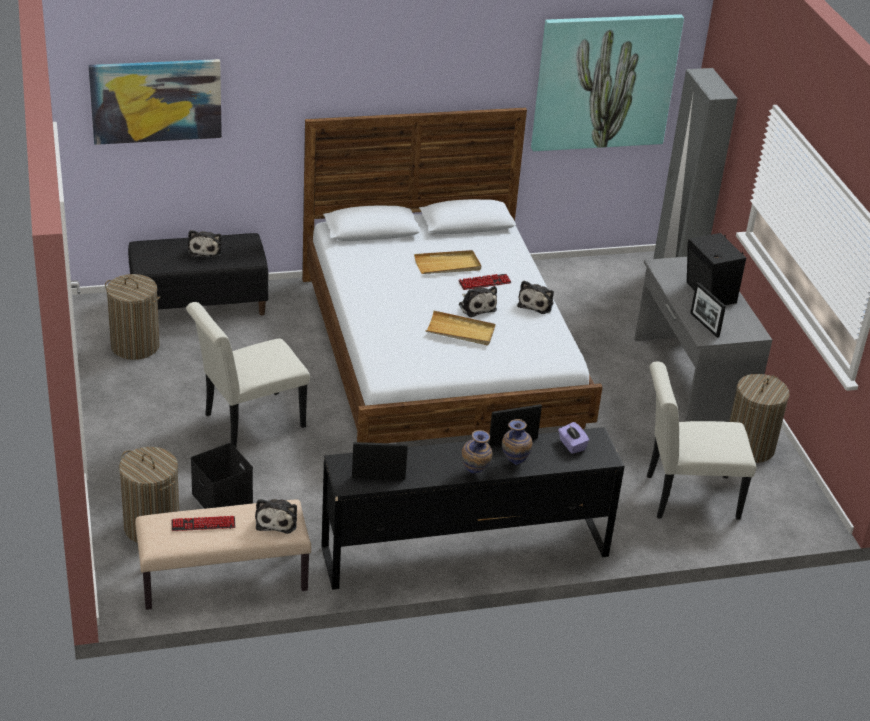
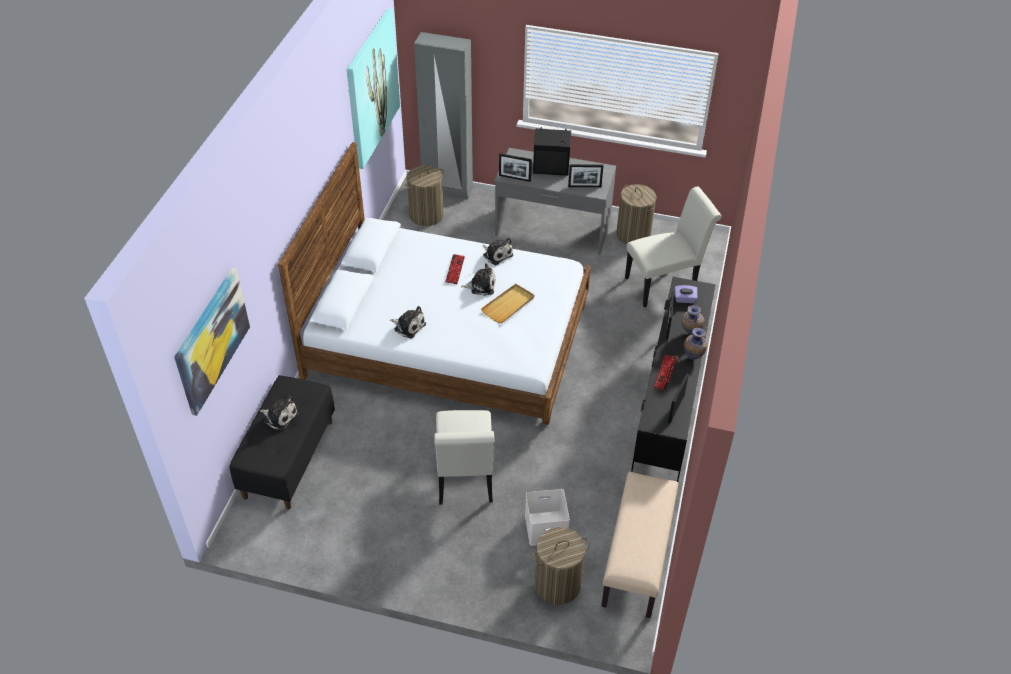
camera: 60 degrees left, 10 degrees up
(135, 346) = (318, 521): laundry basket -> laundry basket (426, 215)
(203, 524) = (638, 537): keyboard -> keyboard (665, 373)
(221, 497) = (545, 528): black storage box -> white storage box
(277, 520) = (652, 491): plush toy -> plush toy (408, 326)
(447, 265) = (420, 280): beige tray -> none
(663, 272) = (514, 178): none -> picture frame
(684, 497) = (665, 284): white chair -> white chair turned 135 degrees counterclockwise

